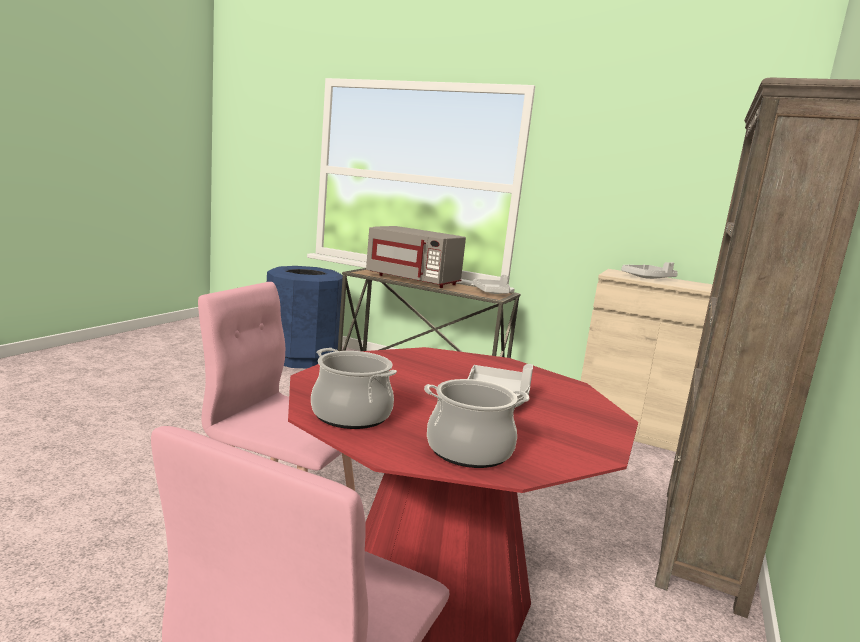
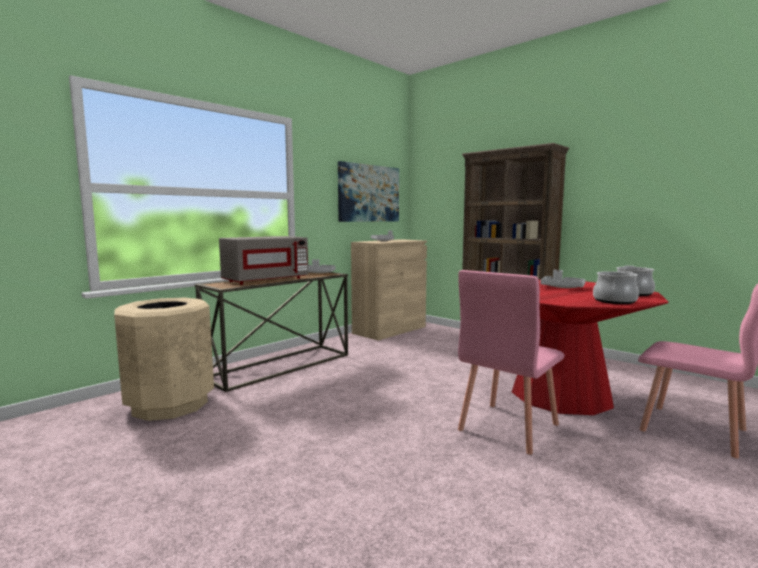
camera: 70 degrees left, 5 degrees down
(301, 358) = (170, 404): blue trash can -> beige trash can
(674, 195) = (369, 193): none -> picture

